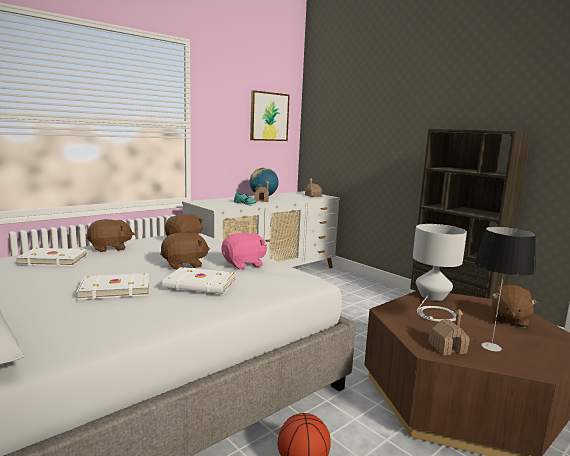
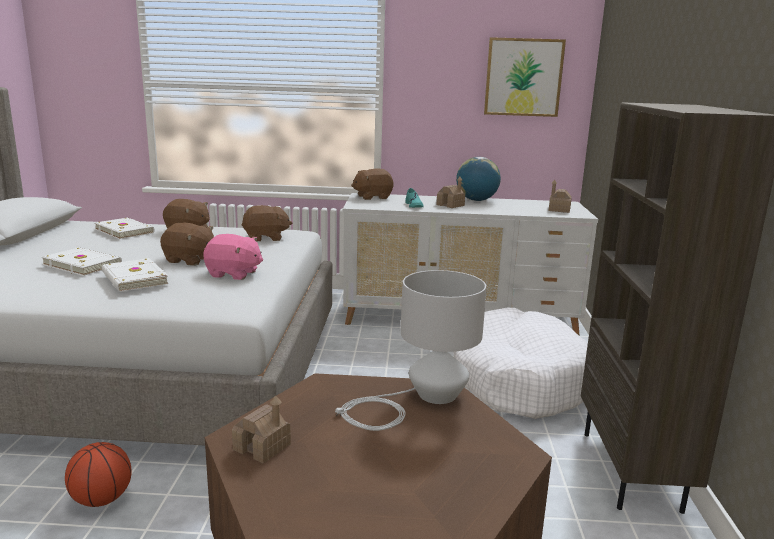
camera: 45 degrees right, 5 degrees up
(351, 296) = (518, 380): none -> white dog bed
(492, 347) = (314, 476): table lamp -> none
(508, 320) = (451, 468): brown plush toy -> brown plush toy (372, 197)

